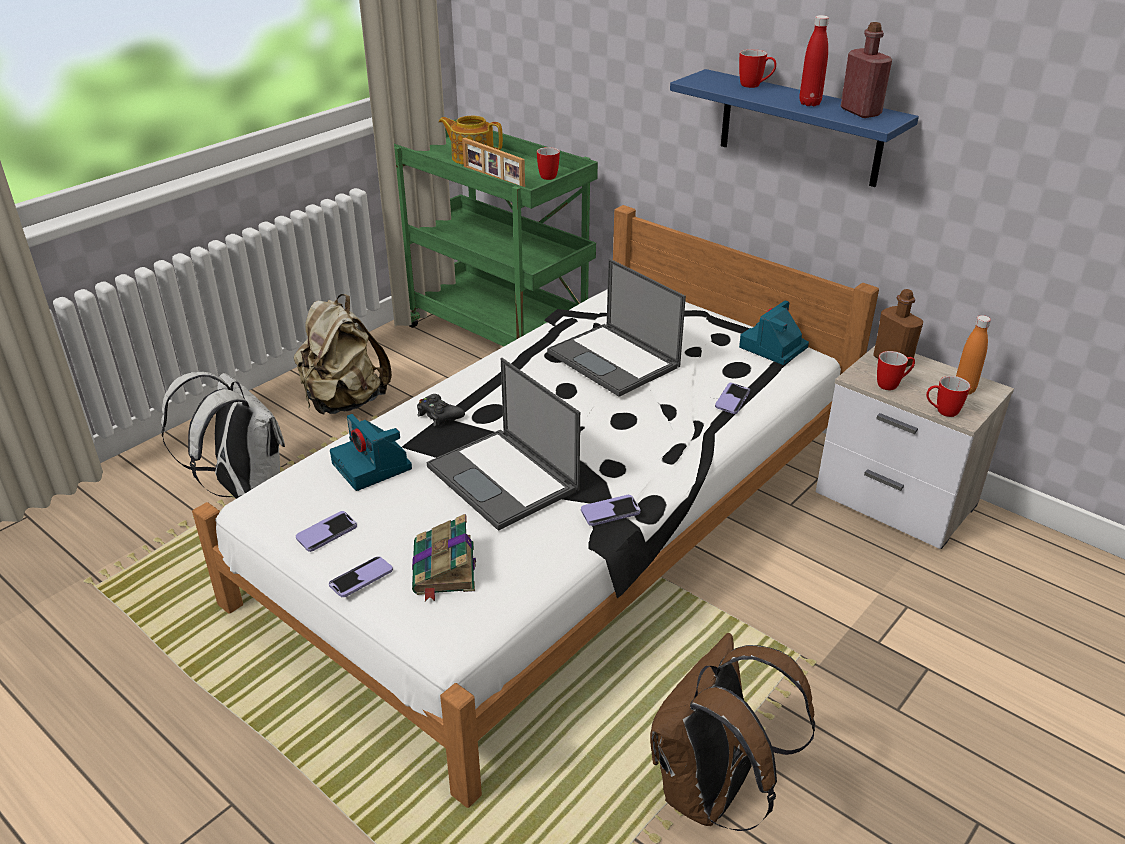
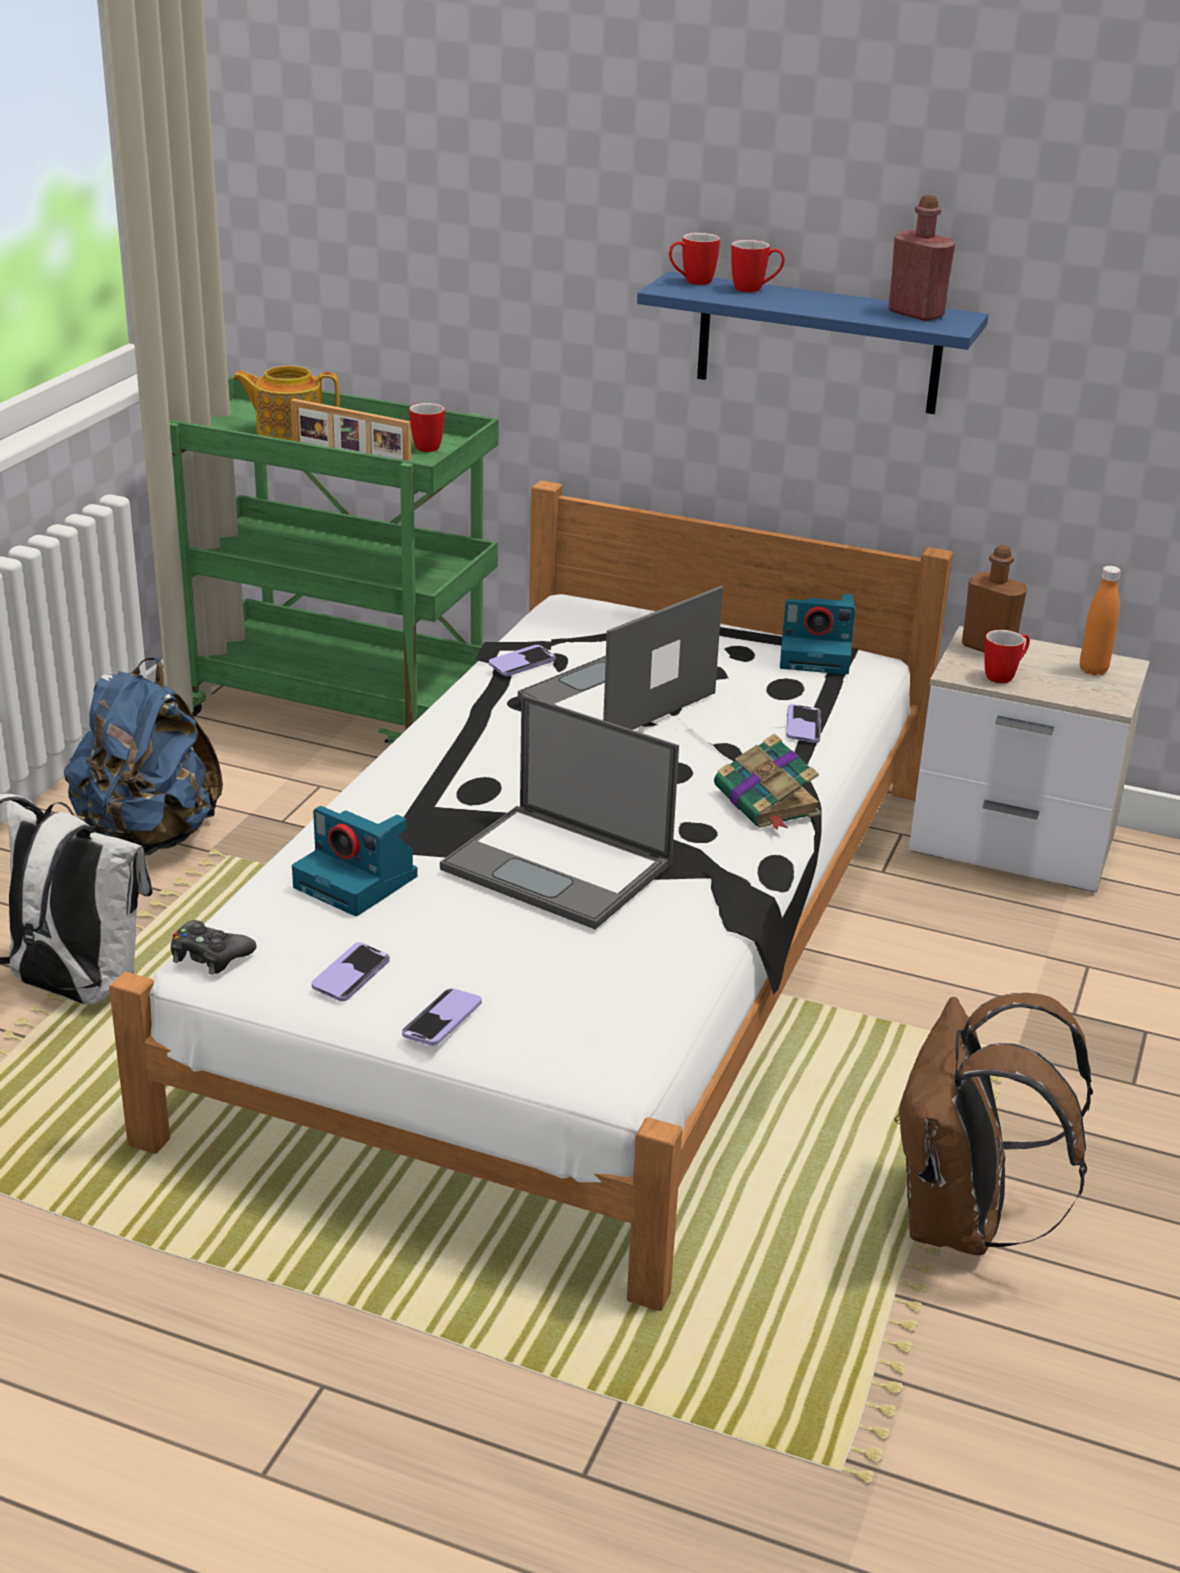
camera: 20 degrees left, 5 degrees down
(344, 402) = (148, 838): beige backpack -> blue backpack
(439, 415) = (408, 803): black game controller -> black game controller (209, 956)
(444, 570) = (551, 989): book -> book (767, 802)
(610, 512) = (730, 882): phone -> phone (522, 663)
(615, 360) = (616, 697): laptop -> laptop turned 105 degrees clockwise
(773, 348) = (817, 655): camera -> camera turned 105 degrees counterclockwise
(809, 103) = (844, 307): red bottle -> none
(941, 412) = (1081, 699): mug -> mug (691, 282)

